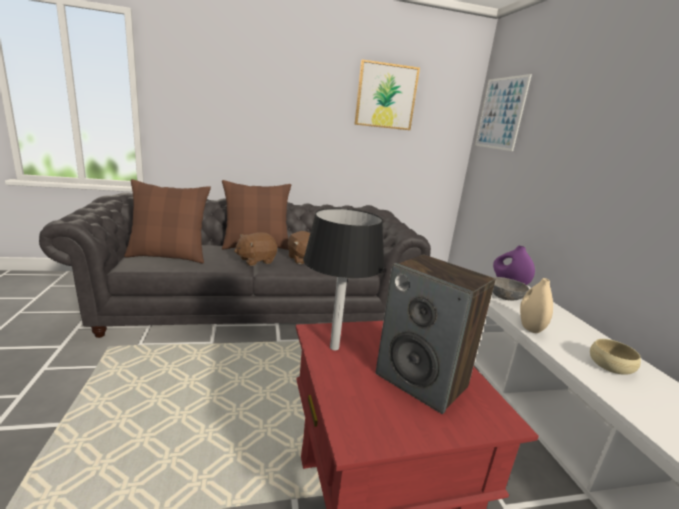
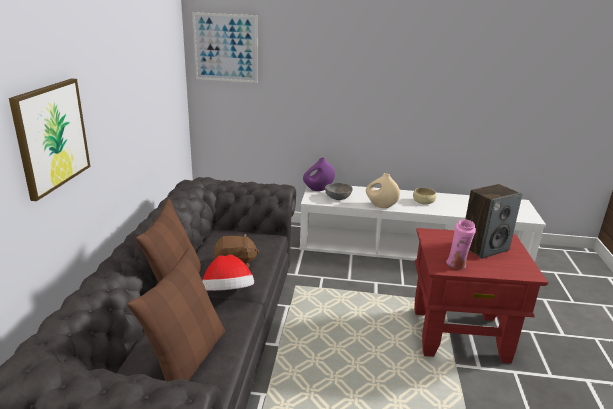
camera: 70 degrees left, 5 degrees up
(256, 260) = (228, 294): brown plush toy -> hat
(334, 347) = (457, 265): black table lamp -> pink vase
(386, 96) = (140, 53): picture -> picture (51, 136)

